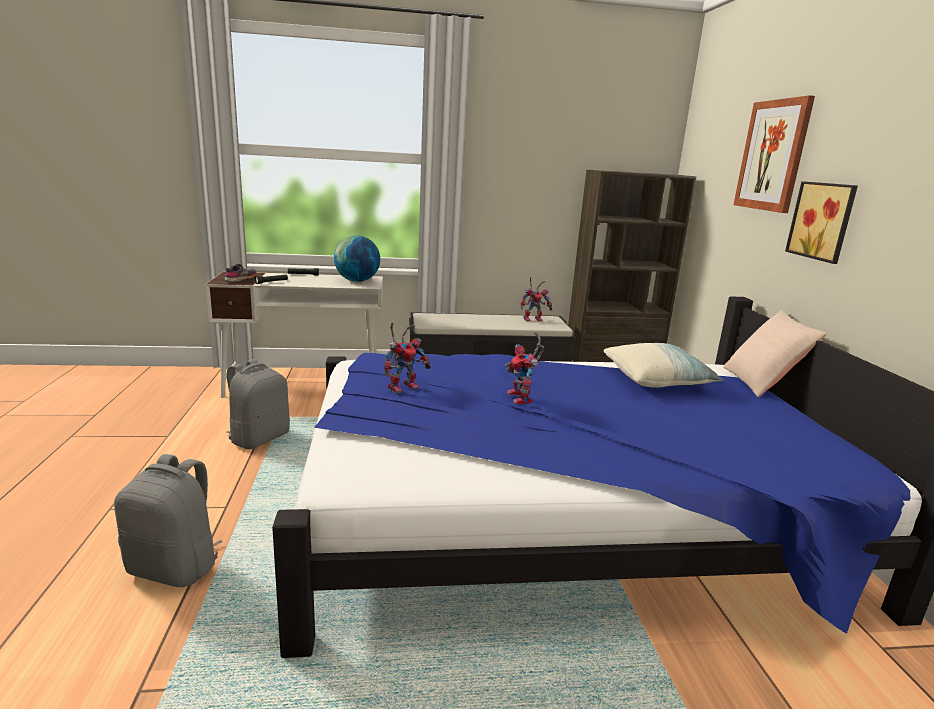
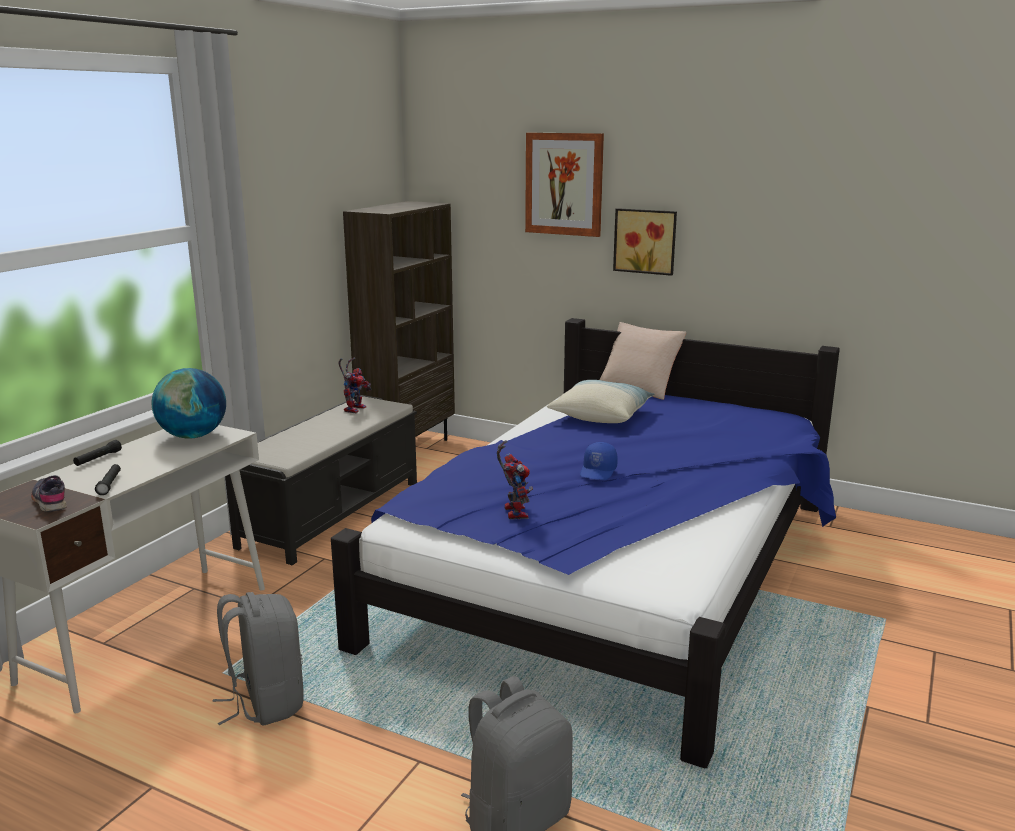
camera: 55 degrees left, 0 degrees up
(522, 399) = (598, 471): toy robot -> blue cap

